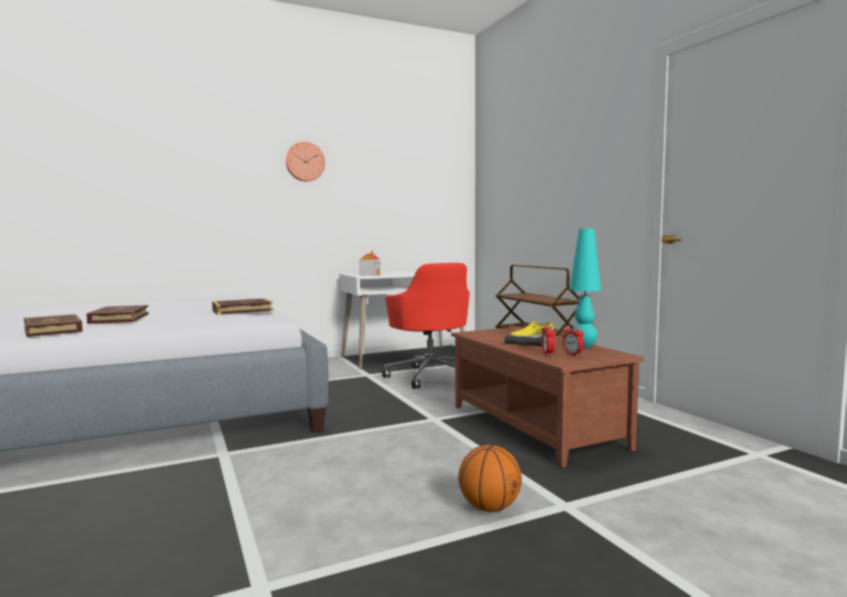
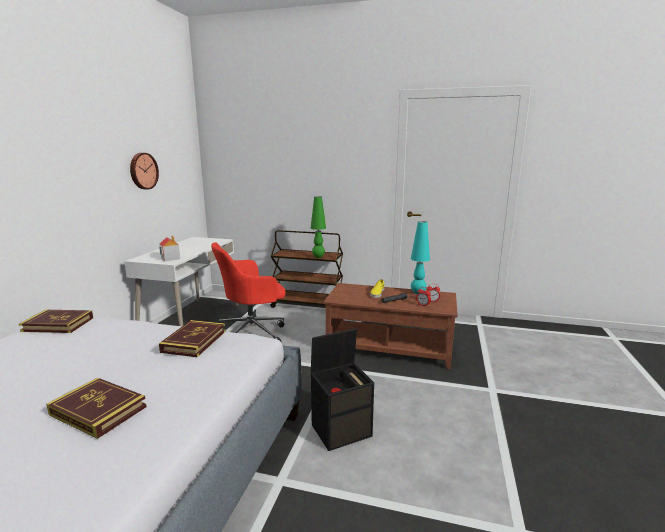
camera: 50 degrees left, 10 degrees up
(53, 330) = (91, 472): book -> book (58, 324)
(304, 162) = (73, 144): wall clock -> wall clock (143, 171)
(328, 452) = (342, 429): none -> black storage box
(430, 376) = (252, 332): red office chair -> red office chair turned 135 degrees clockwise
(489, 508) = (478, 410): basketball -> none
(540, 300) = (318, 257): none -> green table lamp

